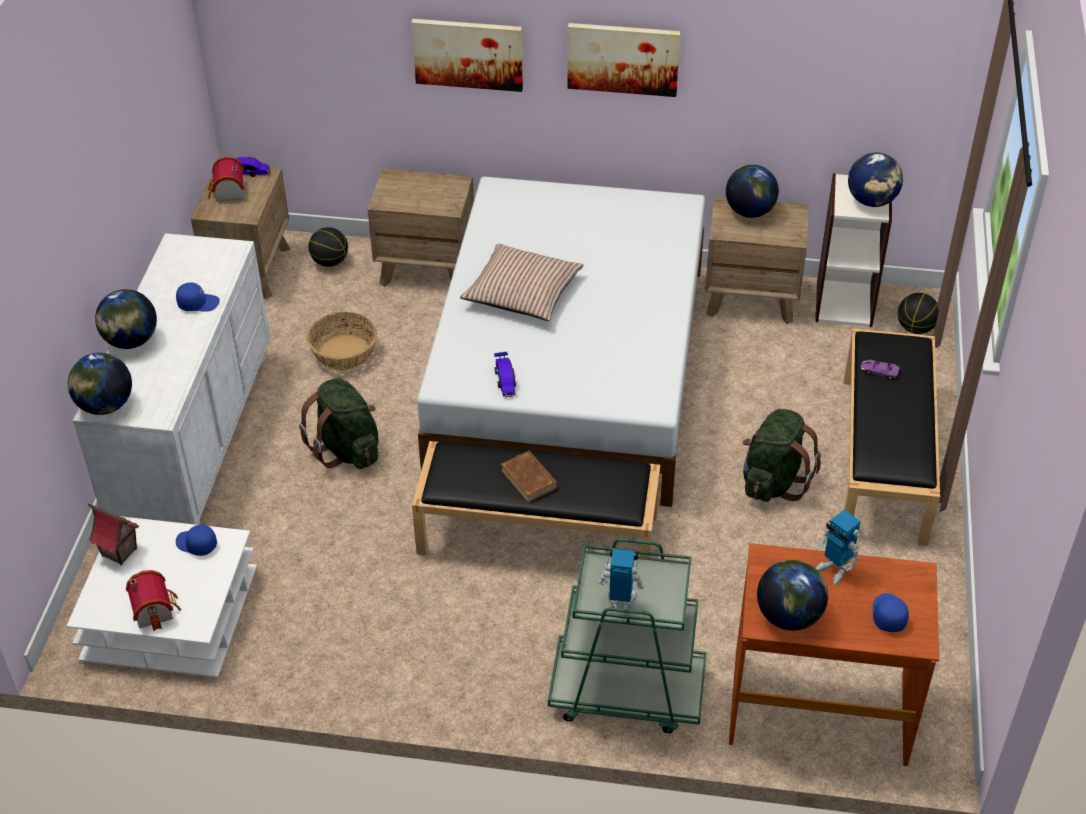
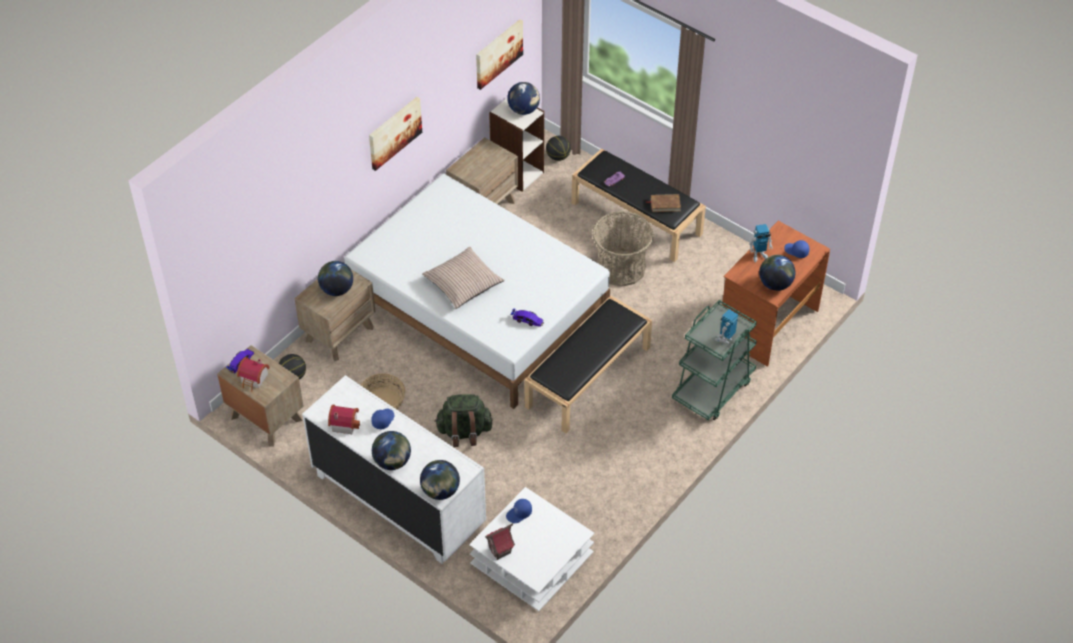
camera: 60 degrees left, 5 degrees up
(155, 609) = (554, 548): toy house -> toy house (344, 423)
(468, 53) = (325, 193): picture -> picture (498, 53)
(529, 479) = (587, 349): brown book -> brown book (665, 204)
(750, 211) = (470, 162): globe -> globe (336, 289)
(773, 481) = (621, 267): green backpack -> basket

